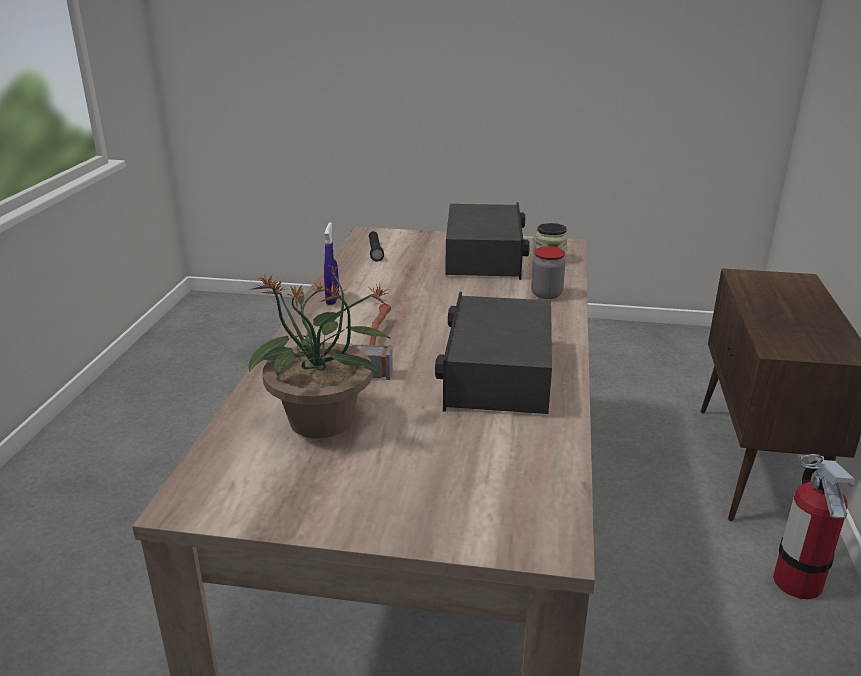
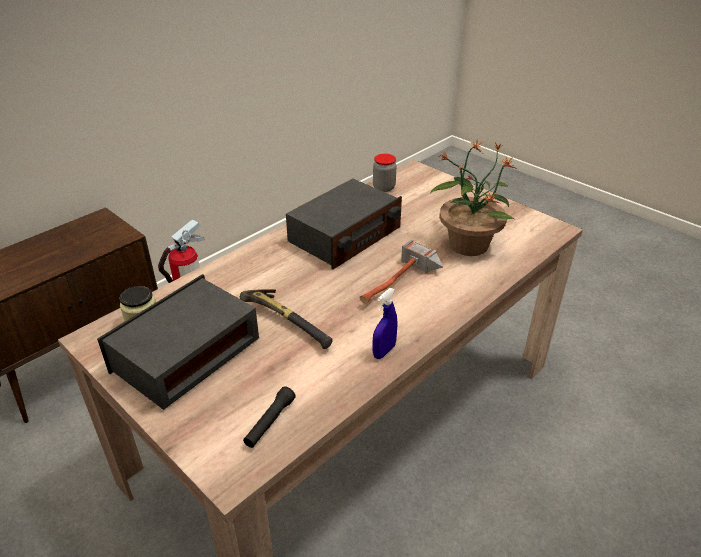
camera: 145 degrees left, 10 degrees up
(438, 291) = (289, 322): none -> hammer
(546, 294) = (218, 282): jar -> jar (384, 187)

